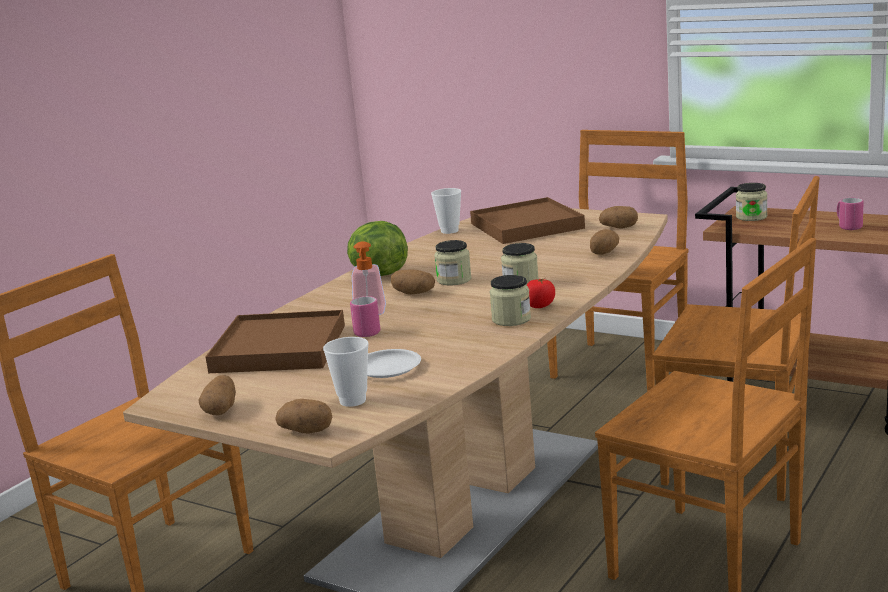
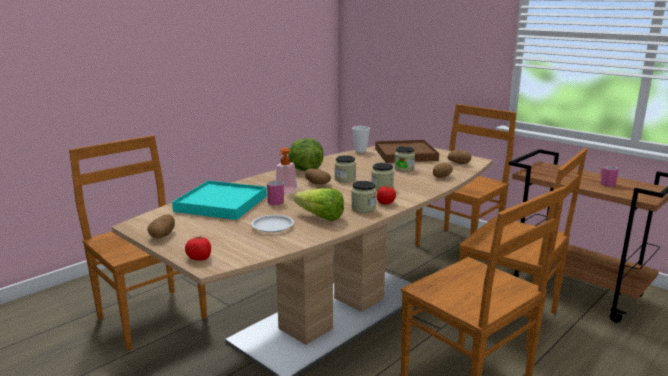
camera: 10 degrees right, 0 degrees up
(279, 348) = (221, 204): brown tray -> turquoise tray
(307, 431) = (199, 258): potato -> tomato
(352, 401) = (238, 243): cup -> none
(448, 342) = (317, 216): none -> lettuce
(751, 217) = (546, 169): jar -> jar (404, 169)

